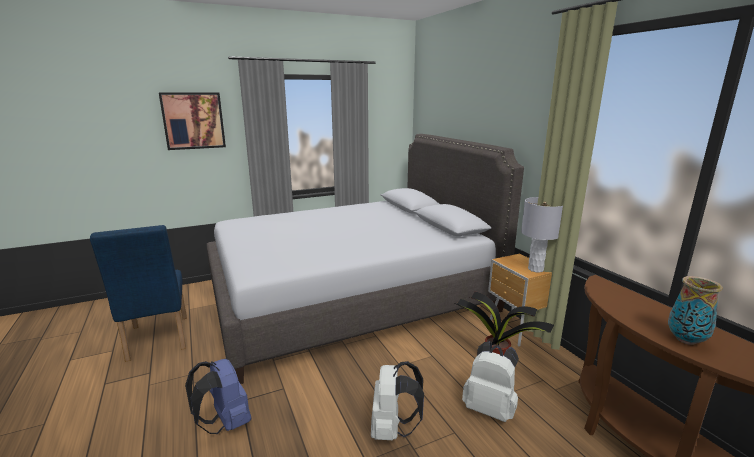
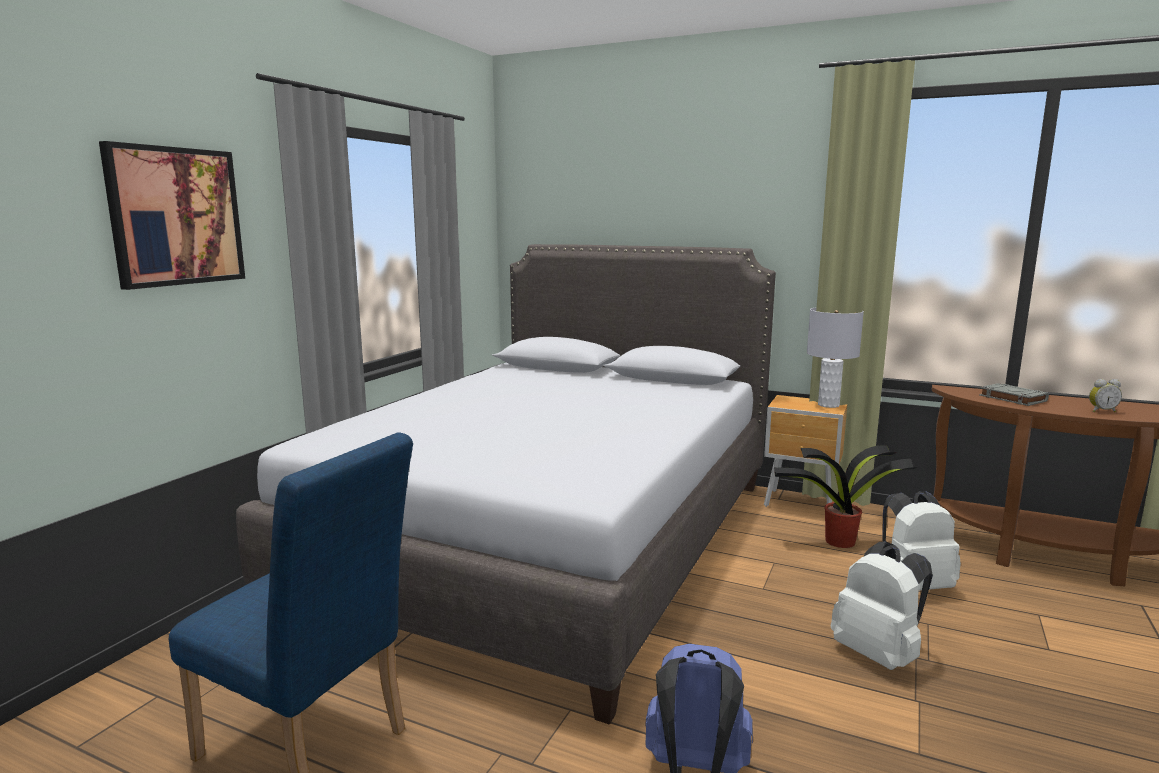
camera: 40 degrees left, 5 degrees down
(629, 304) = (1011, 398): none -> grey book
(686, 340) = (1101, 411): vase -> alarm clock

